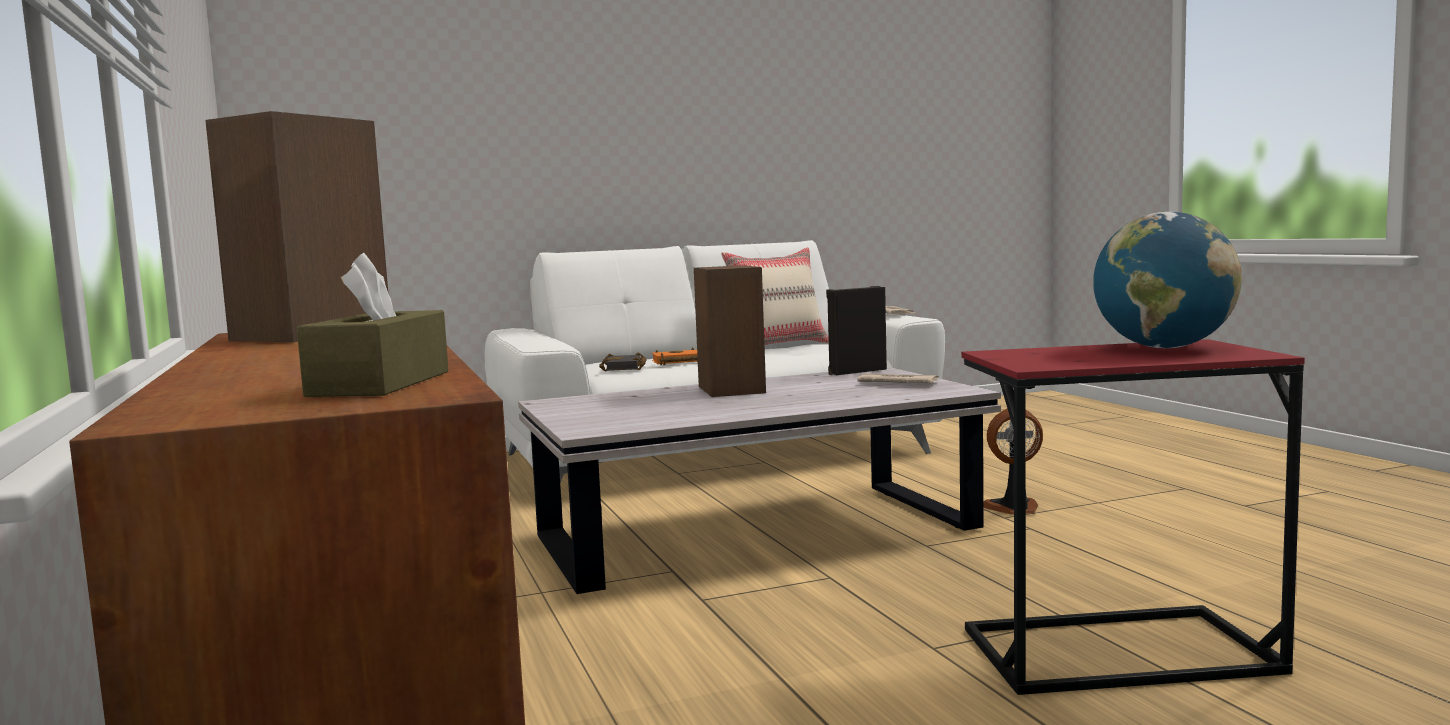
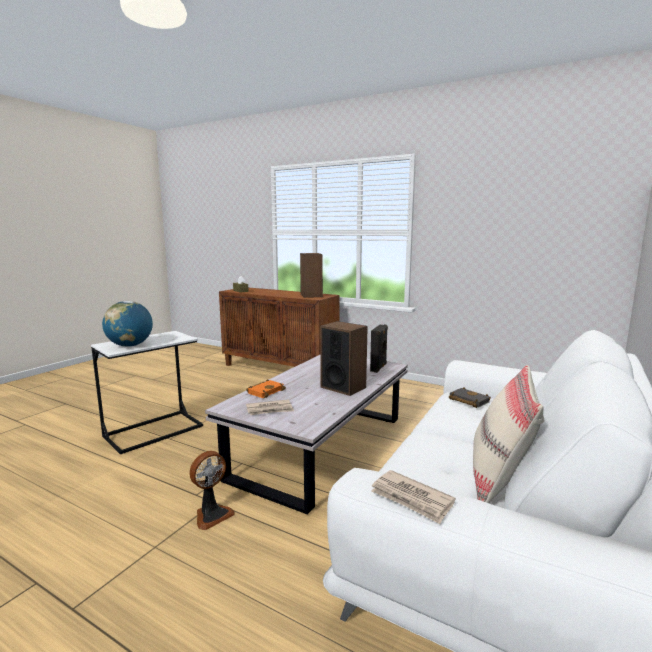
camera: 140 degrees right, 5 degrees up
(677, 362) = (464, 415): orange book -> orange book (265, 391)
(856, 372) = (316, 422): black speaker -> black speaker (379, 368)
(1117, 651) = (154, 431): red side table -> white side table

